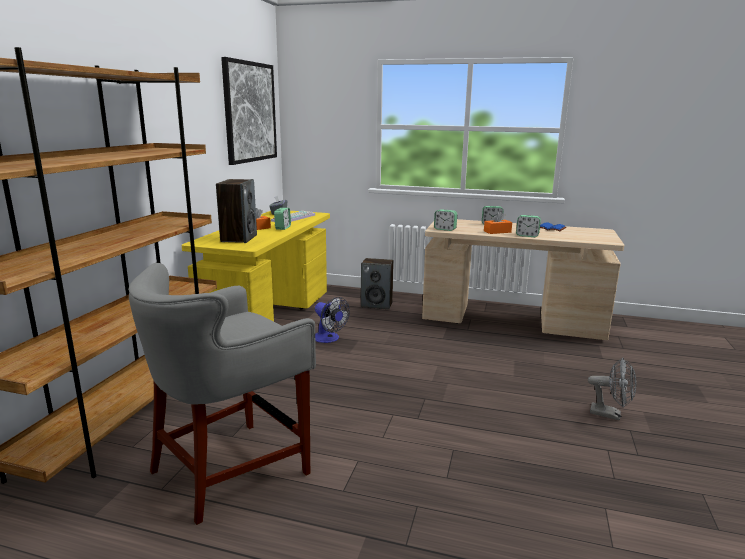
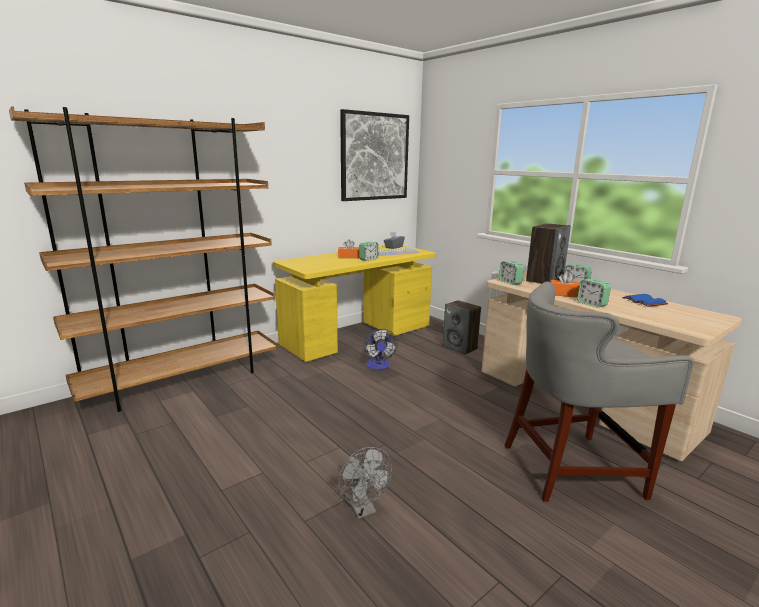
camera: 35 degrees right, 0 degrees up
(231, 469) = (183, 440): grey stool -> grey stool (572, 468)
(239, 238) = (318, 262): speaker -> speaker (544, 280)
(610, 414) = (561, 545): grey fan -> grey fan (363, 509)

